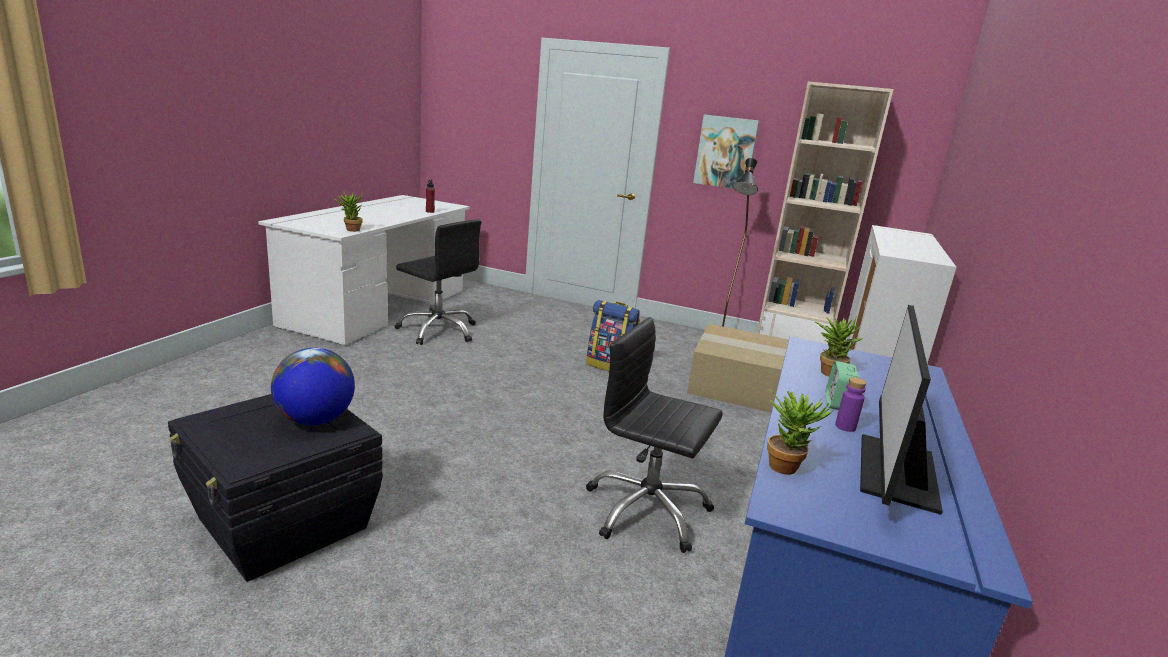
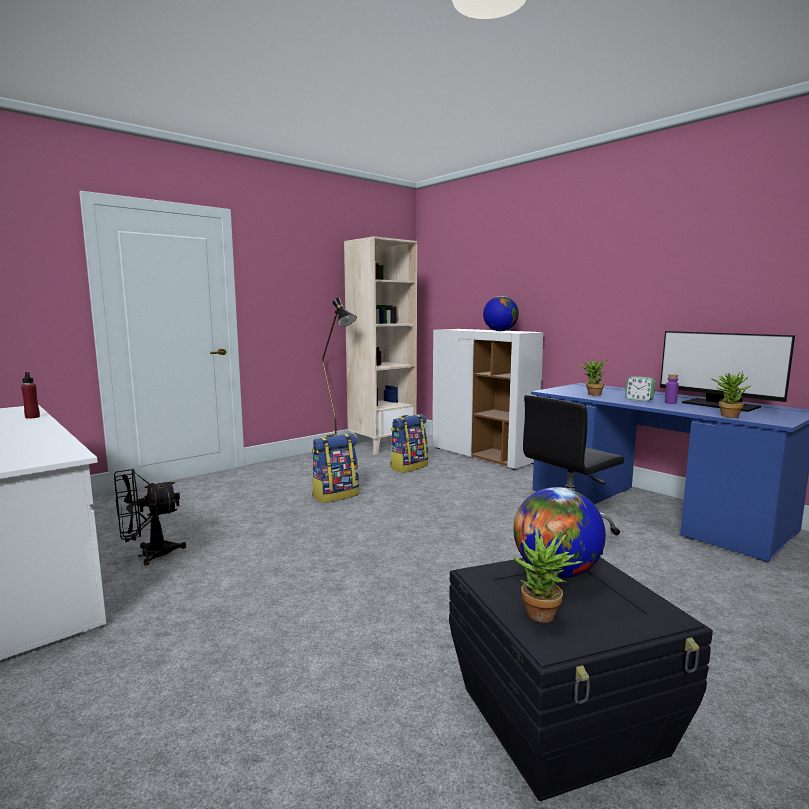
camera: 60 degrees left, 10 degrees down
(350, 230) = (62, 450): potted plant -> potted plant (543, 618)
(438, 330) = (148, 555): black office chair -> black fan
(725, 152) = (293, 298): picture -> none
(740, 385) = (408, 467): cardboard box -> backpack
(906, 248) = (500, 331): none -> globe

